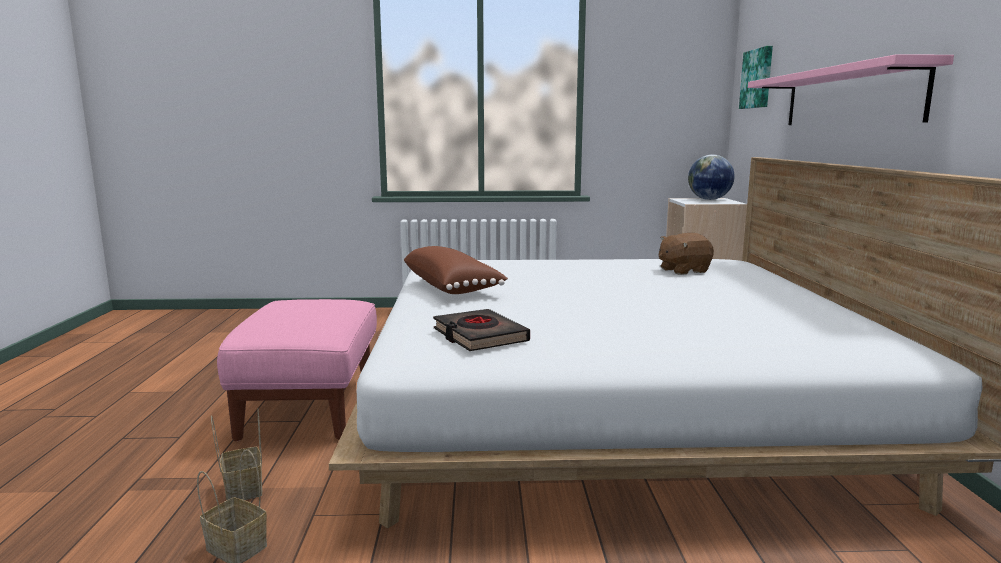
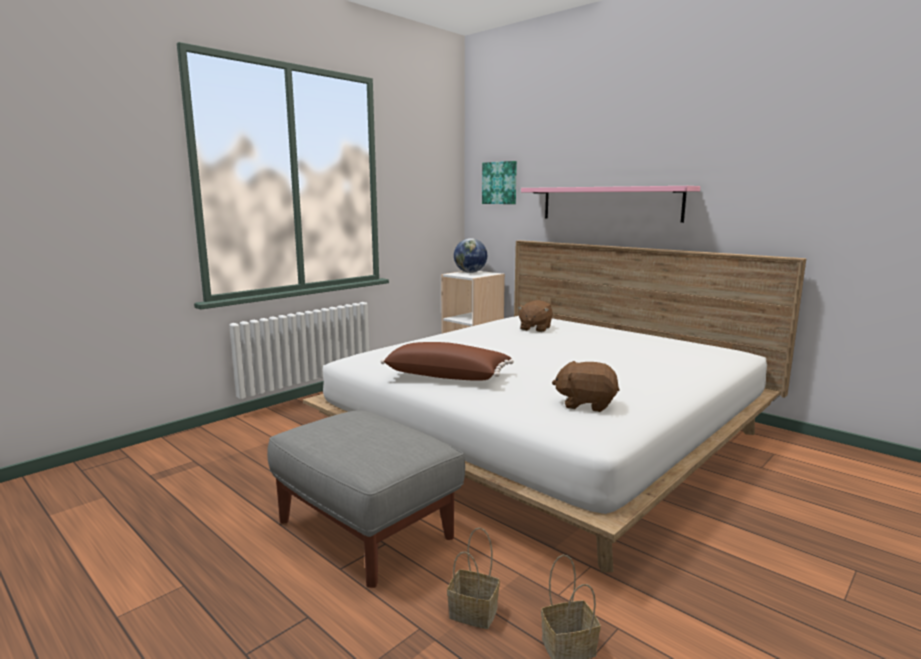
camera: 45 degrees left, 0 degrees up
(309, 407) = (366, 530): pink ottoman -> grey ottoman
(479, 336) = (586, 404): black book -> brown plush toy

